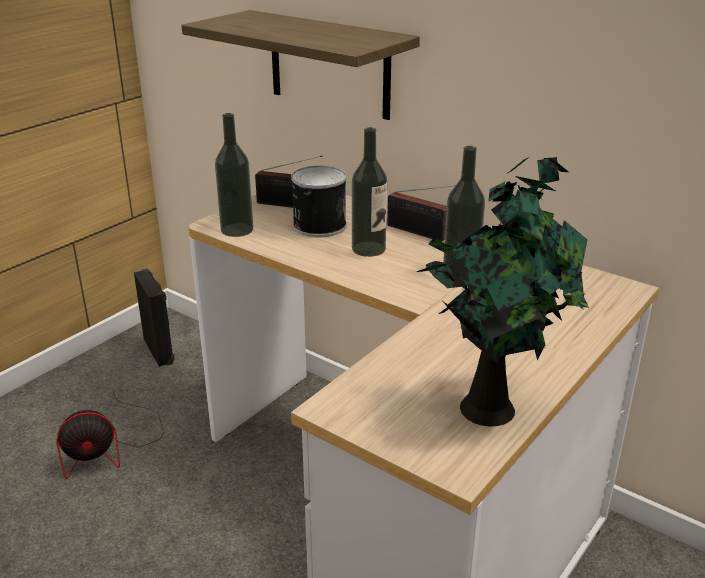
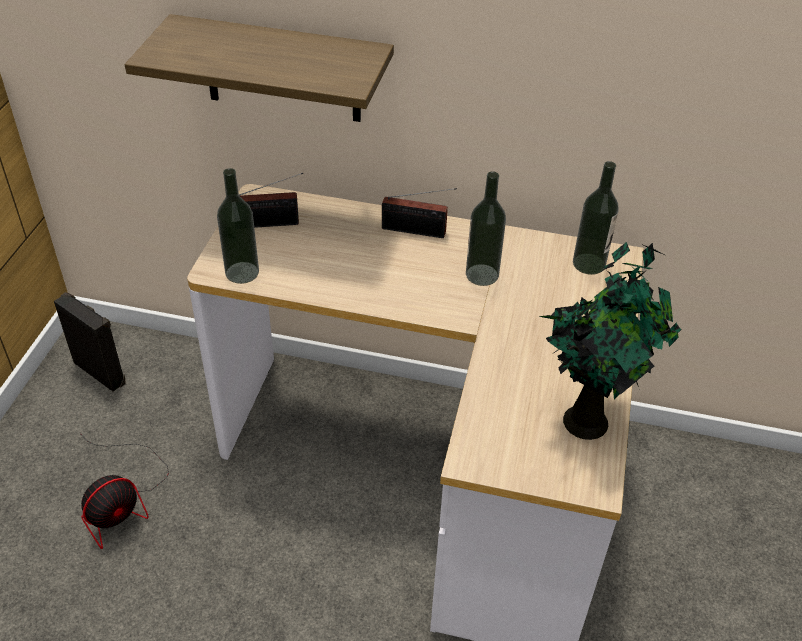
camera: 25 degrees left, 15 degrees up
(318, 225) = (317, 246): can -> none
(368, 249) = (384, 265): bottle -> bottle (589, 264)

